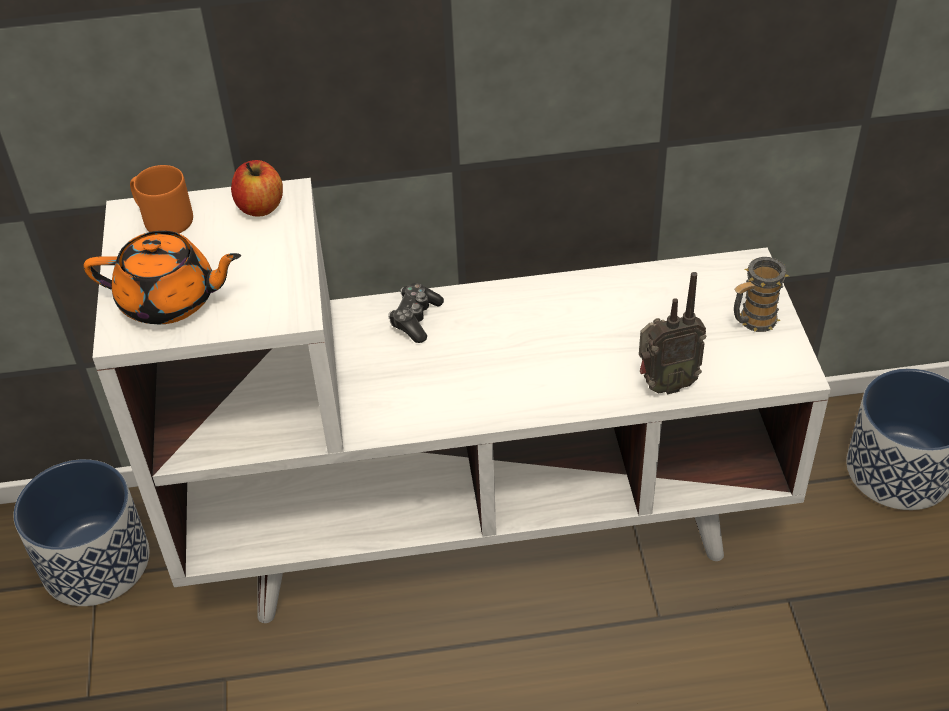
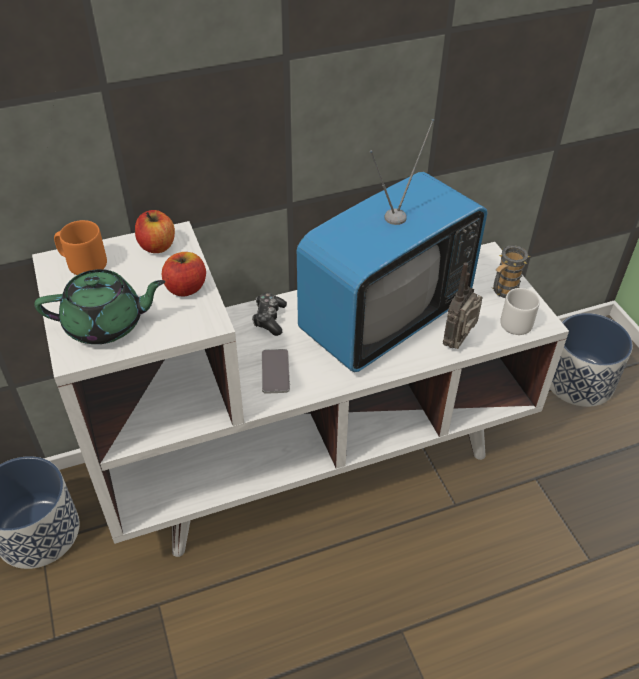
camera: 15 degrees left, 0 degrees up
(170, 300) = (106, 324): orange teapot -> green teapot
(279, 266) = (186, 288): none -> apple
(402, 391) = (275, 372): none -> phone
(572, 338) = (385, 318): none -> television
(665, 384) = (459, 342): radio -> radio turned 150 degrees clockwise
(759, 366) = (517, 321): none -> white mug

